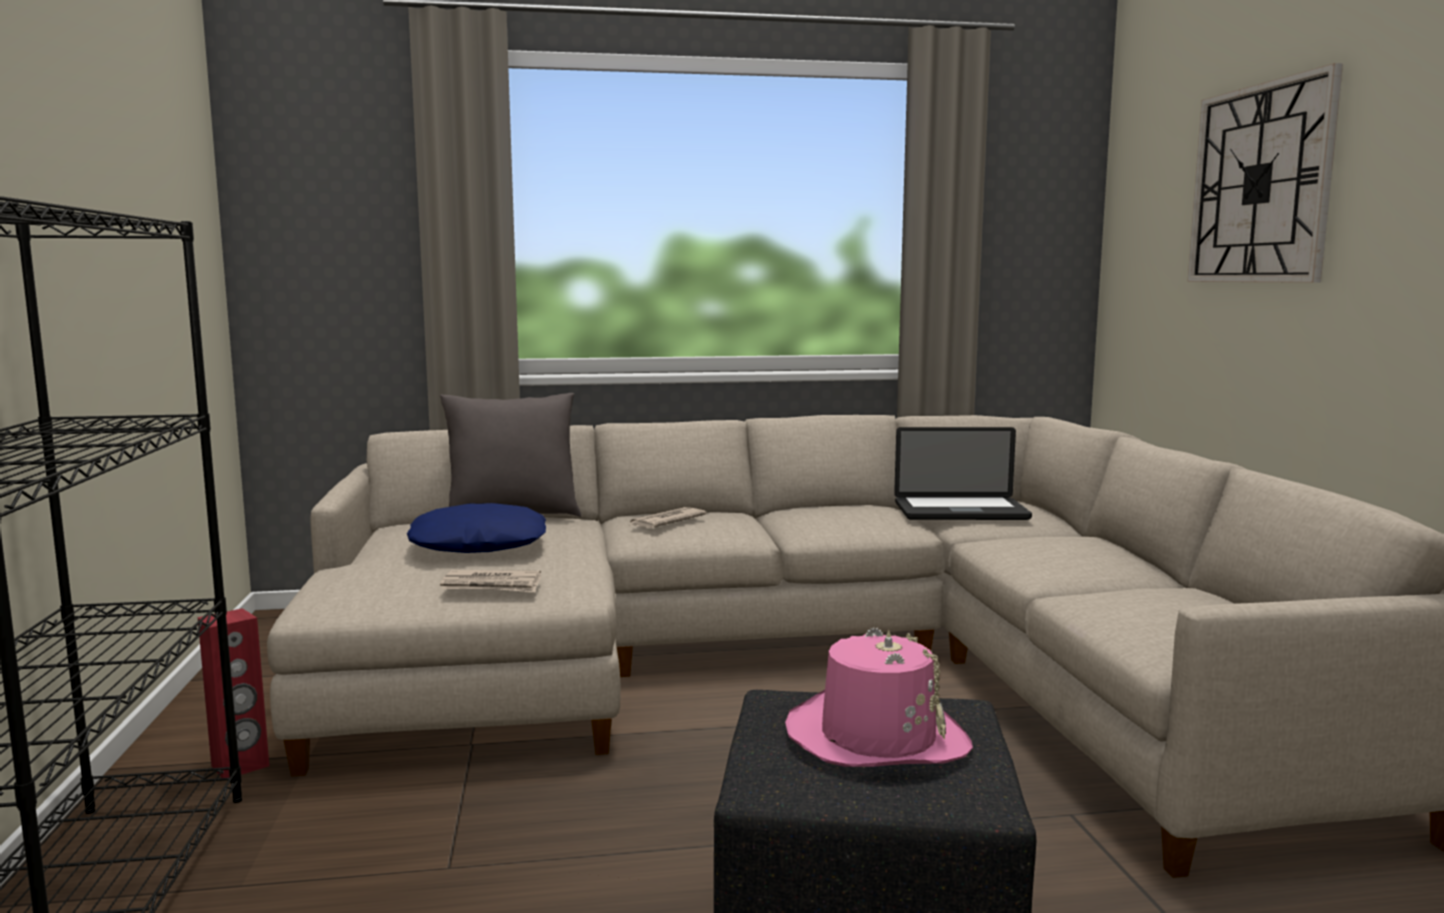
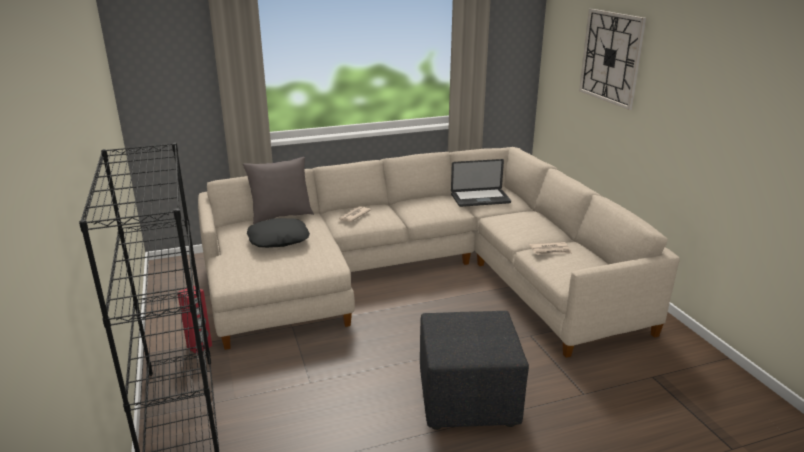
camera: 10 degrees left, 15 degrees up
(479, 544) = (278, 239): blue pillow -> black pillow
(492, 586) = (297, 265): newspaper -> newspaper (550, 250)
(876, 736) = (473, 332): pink hat -> none

